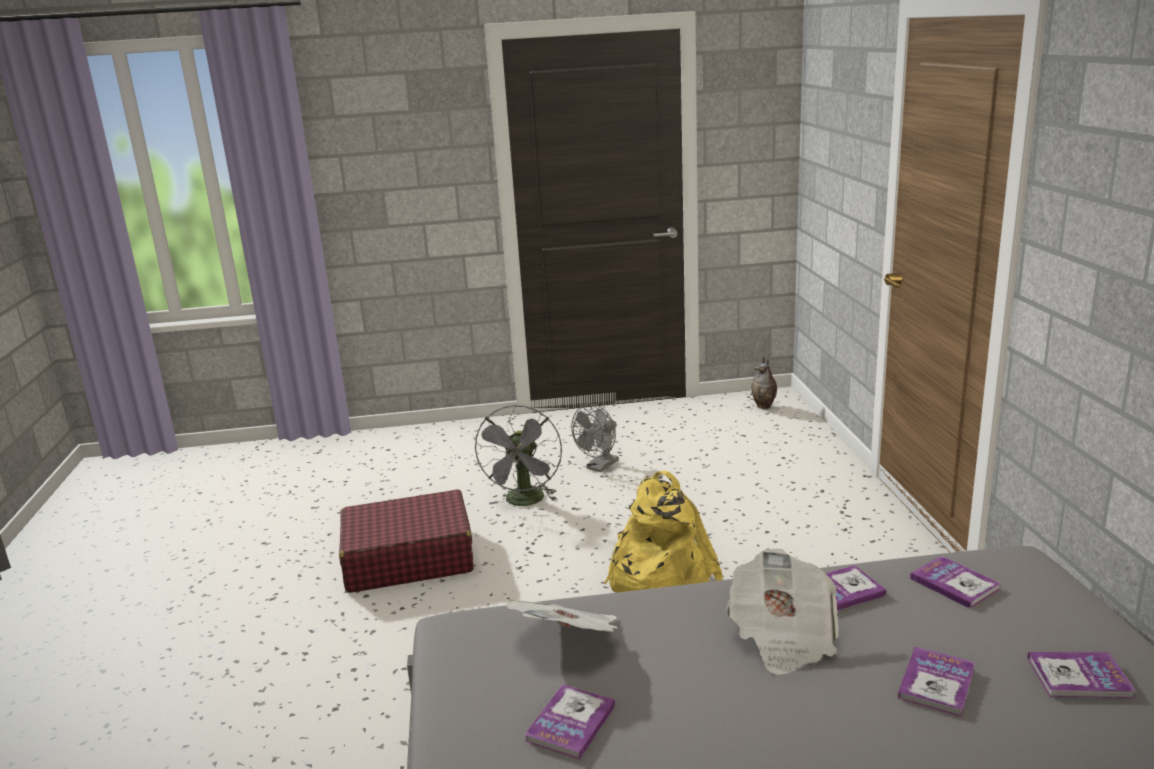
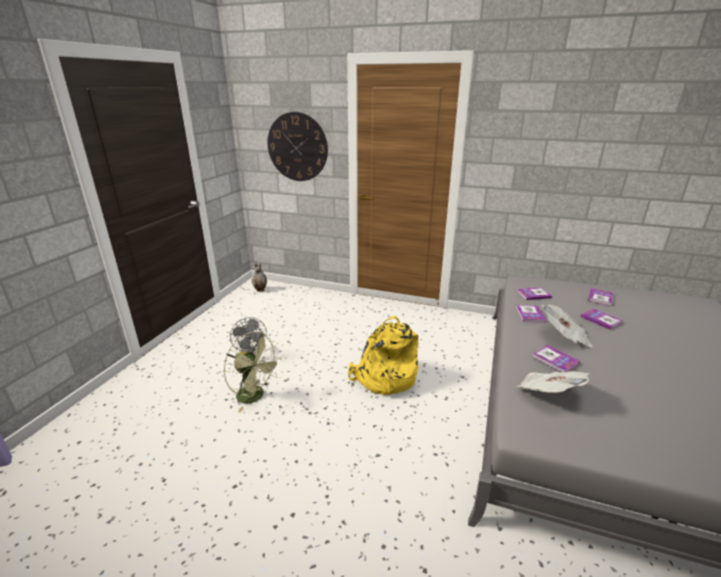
camera: 65 degrees left, 5 degrees up
(408, 558) = (265, 475): red suitcase -> none
(525, 502) = (255, 396): grey fan -> green fan
(570, 723) = (624, 412): book -> book (555, 360)
(844, 165) = (297, 147): none -> wall clock

